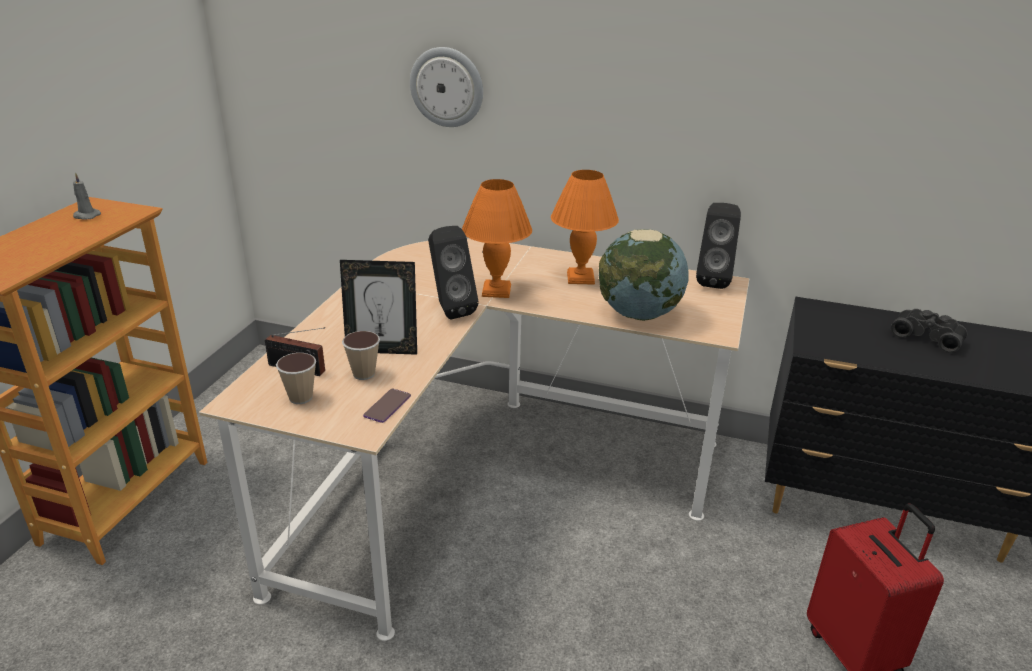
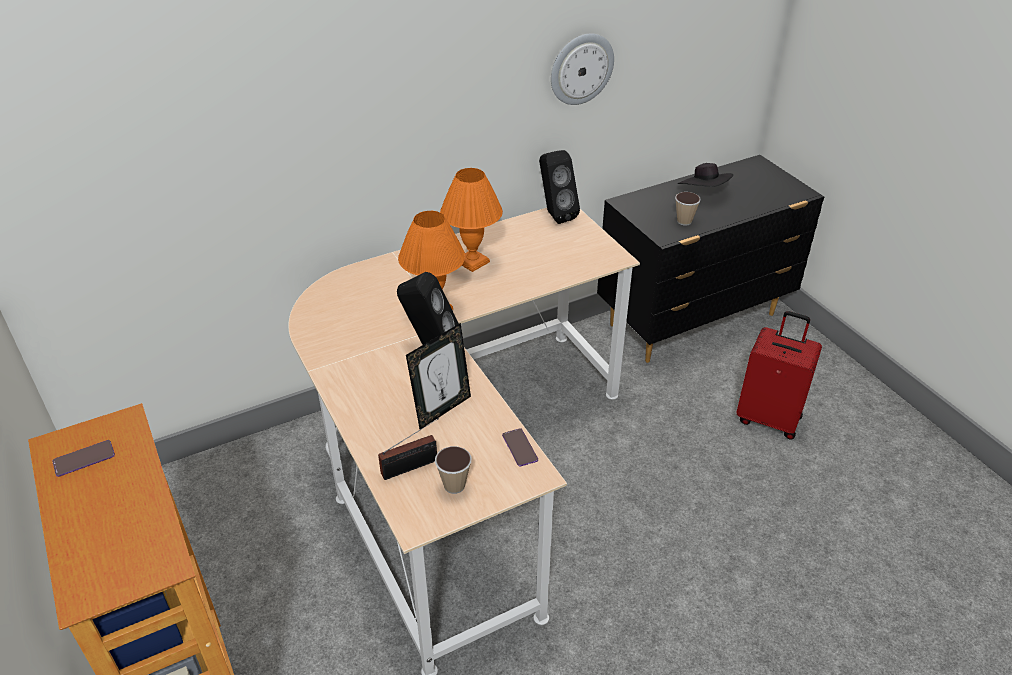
camera: 45 degrees left, 10 degrees up
(86, 216) = (84, 459): grey candle -> phone
(364, 374) = (463, 437): cup -> cup (684, 221)
(447, 87) = (281, 138): wall clock -> wall clock (581, 68)
(639, 314) = (553, 271): globe -> none
(927, 336) = (704, 192): black binoculars -> black hat

